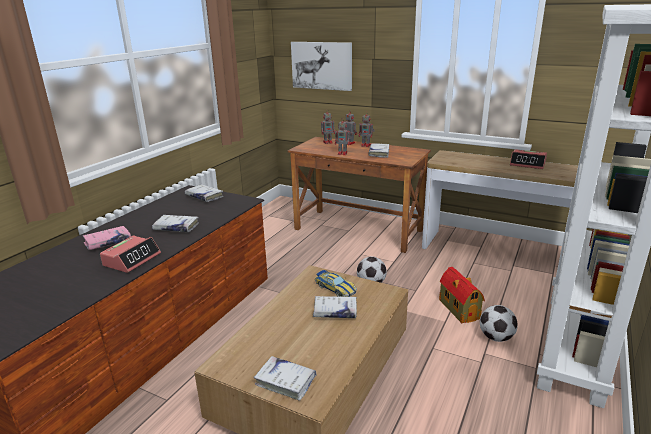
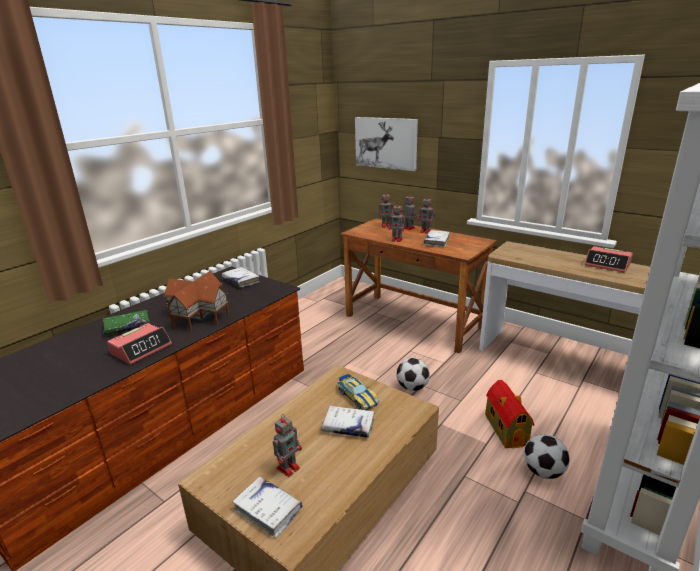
camera: 10 degrees right, 0 degrees up
(108, 242) = (127, 327): pink book -> green book
(176, 228) = (199, 315): white book -> toy house
(293, 348) = (289, 467): none -> toy robot

